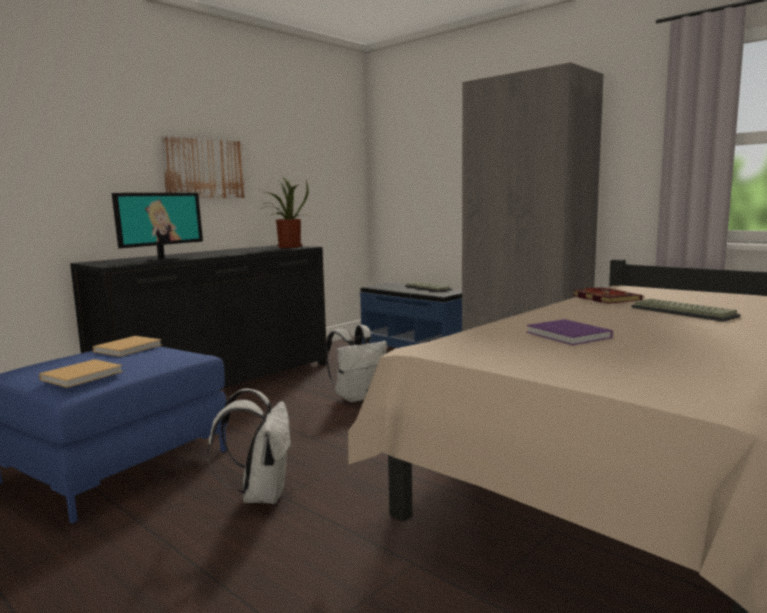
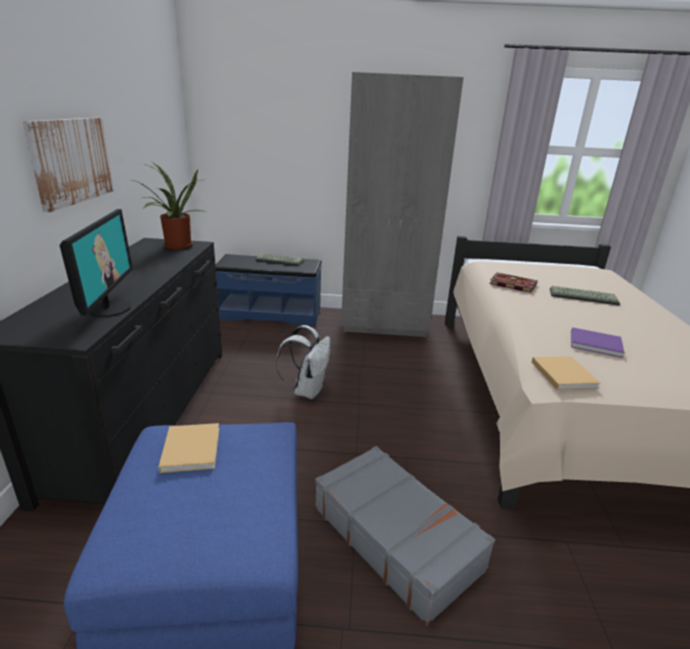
camera: 40 degrees left, 15 degrees up
(84, 375) = (246, 521): beige book -> beige book (562, 374)
(261, 495) = (396, 536): white backpack -> grey suitcase

